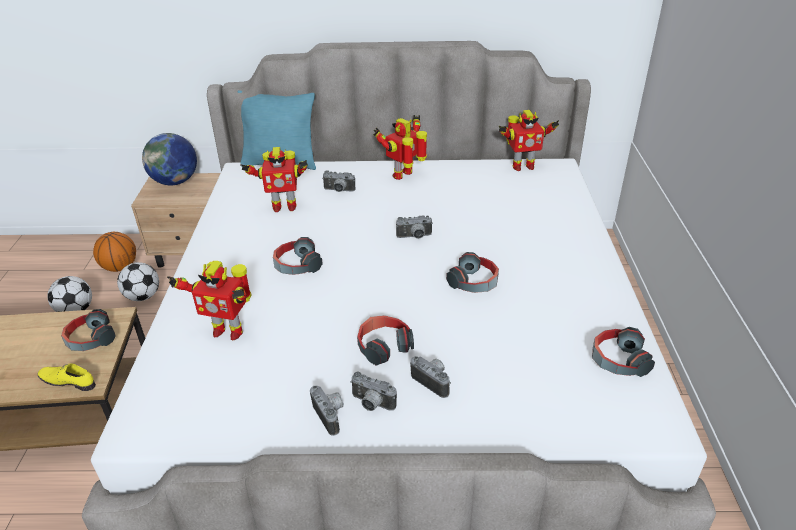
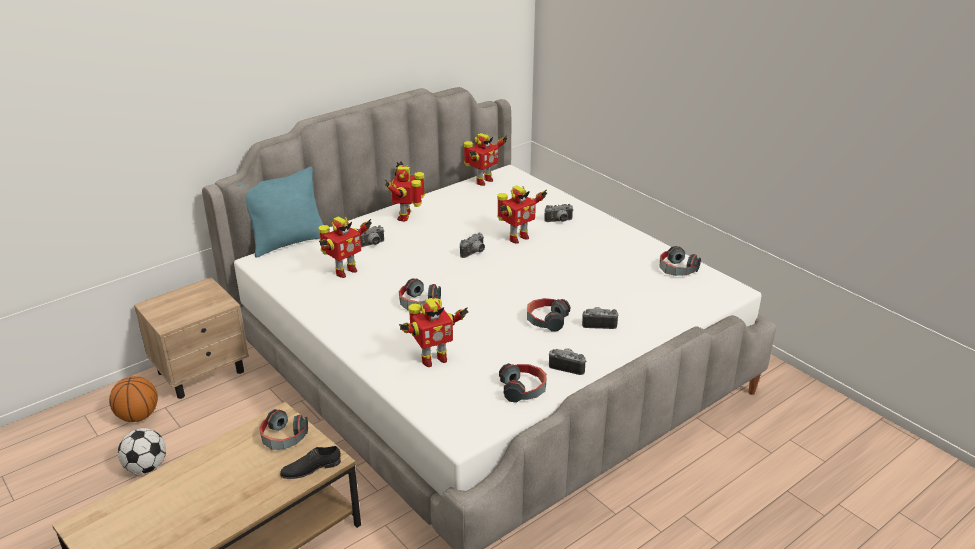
camera: 40 degrees left, 5 degrees down
(68, 380) = (311, 468): yellow shoe -> black shoe
(143, 296) = (201, 426): football -> none
(175, 182) = (174, 301): globe -> none
(371, 404) = (581, 350): camera -> camera (559, 221)
(474, 282) = (550, 264): headphones -> headphones (523, 389)
(477, 238) = (517, 238): none -> toy robot

